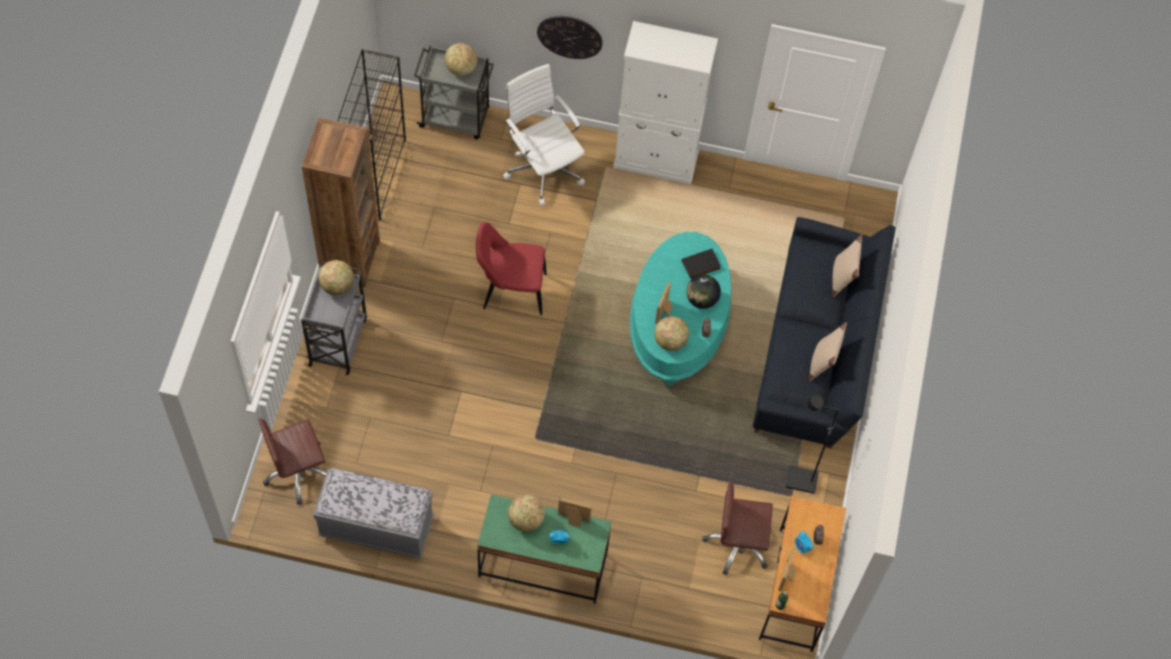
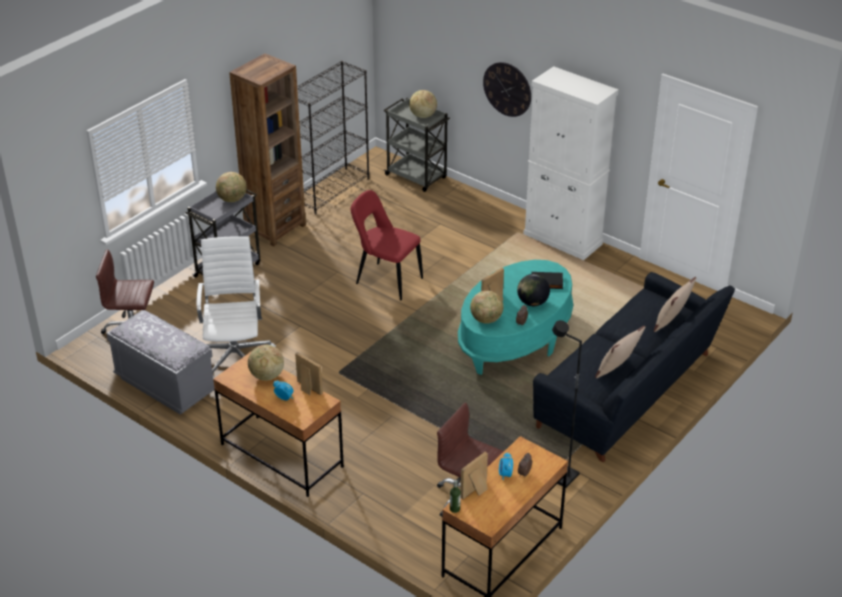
camera: 30 degrees right, 25 degrees down
(542, 565) = (281, 455): green desk -> brown desk
(543, 167) = (466, 219): white office chair -> white office chair (235, 357)

